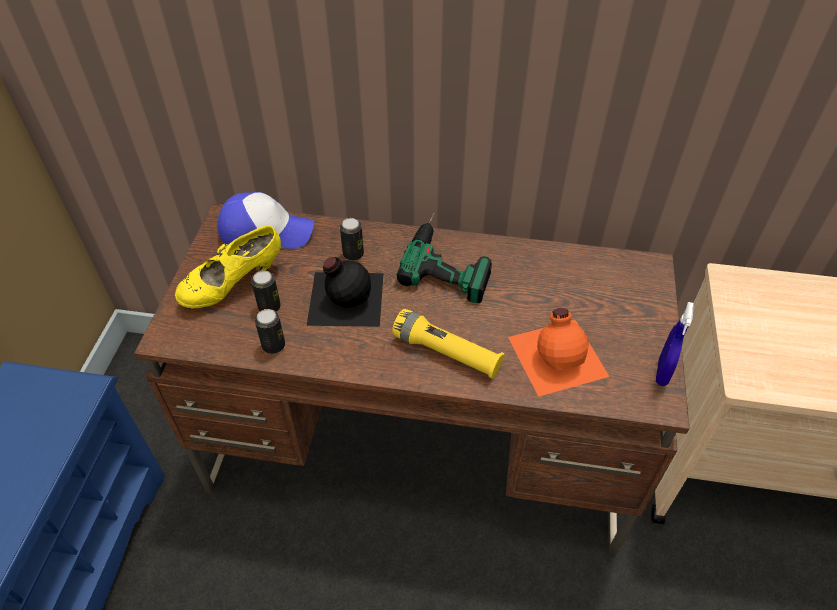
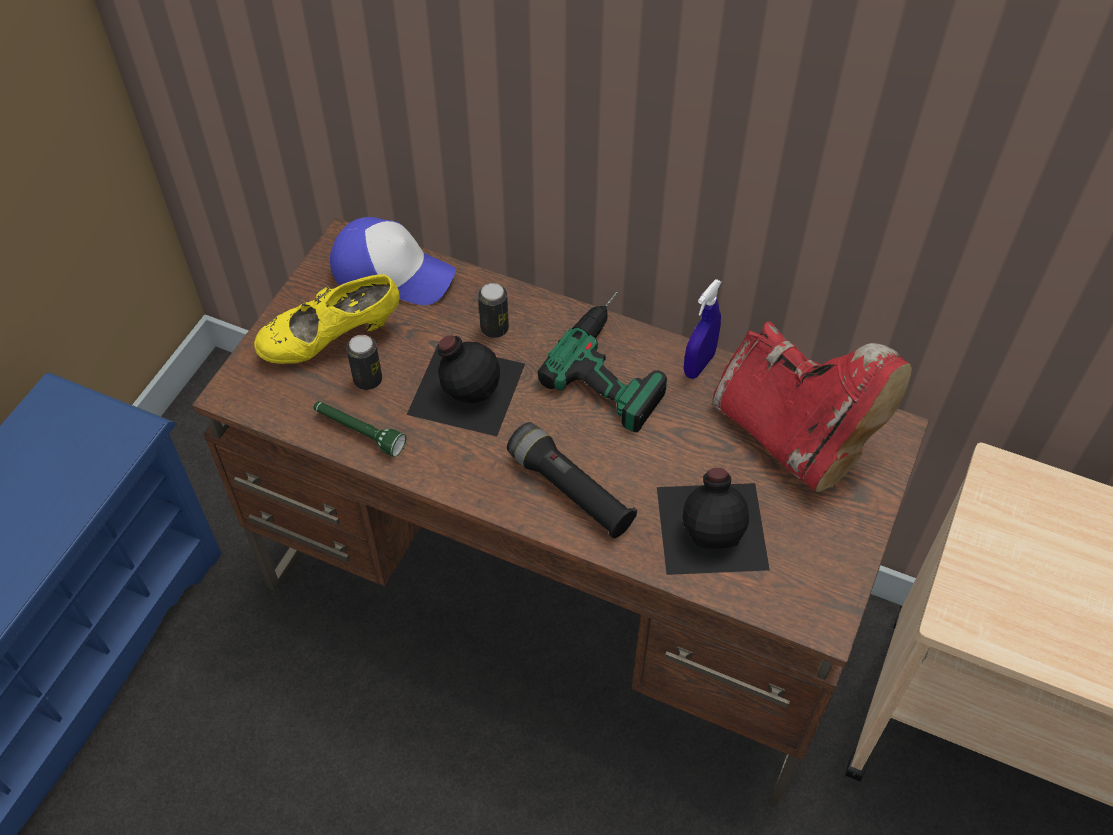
camera: 15 degrees right, 5 degrees up
(273, 345) = (359, 432): can -> green flashlight
(446, 353) = (570, 491): yellow flashlight -> black flashlight
(558, 355) = (713, 526): orange bottle -> black bottle
(590, 285) = (794, 439): none -> red boot
(662, 372) = (842, 581): blue spray bottle -> blue spray bottle (699, 365)

